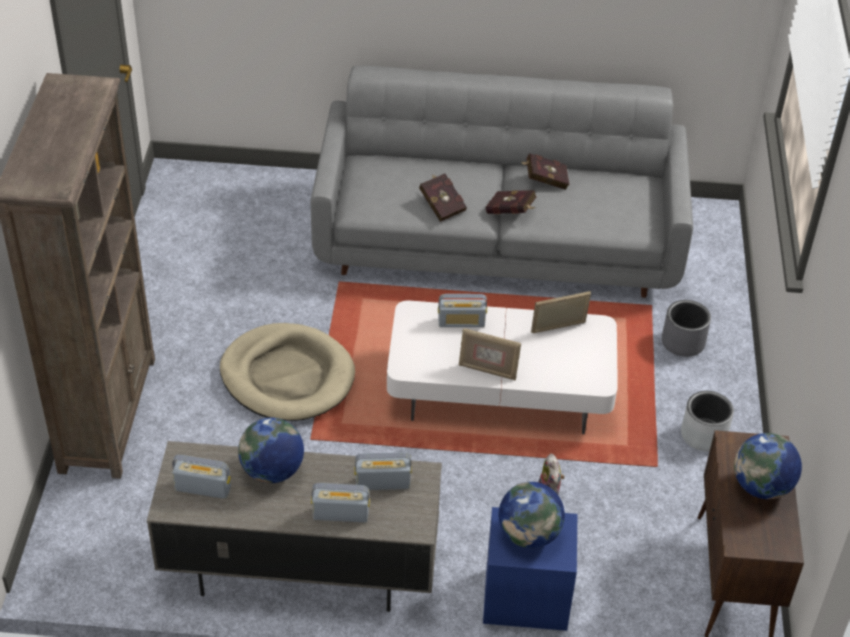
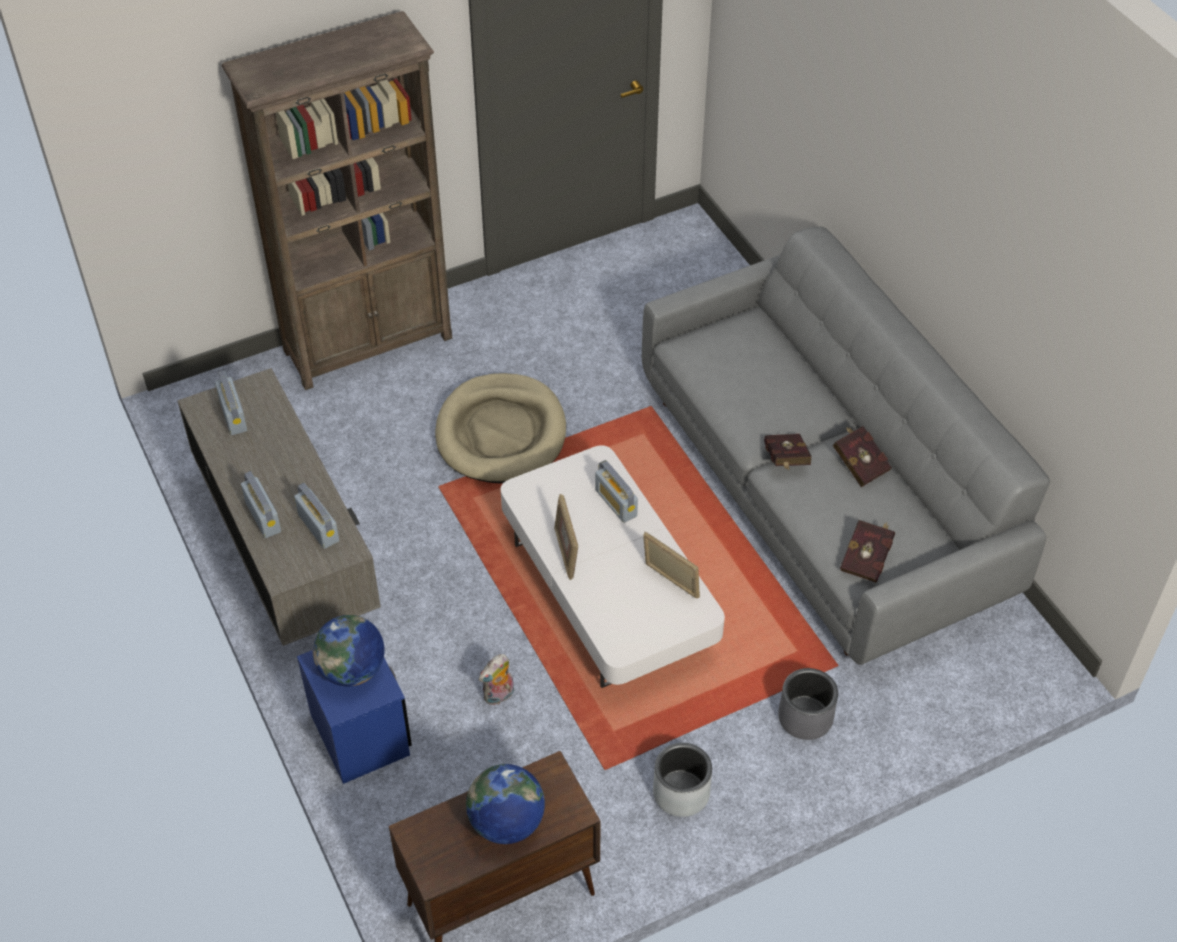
camera: 60 degrees right, 5 degrees up
(272, 471) = (282, 448): globe -> none
(441, 205) = (744, 404): red book -> red book (867, 559)

